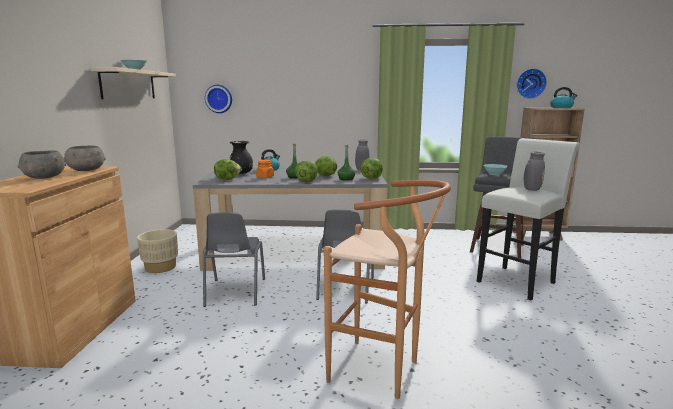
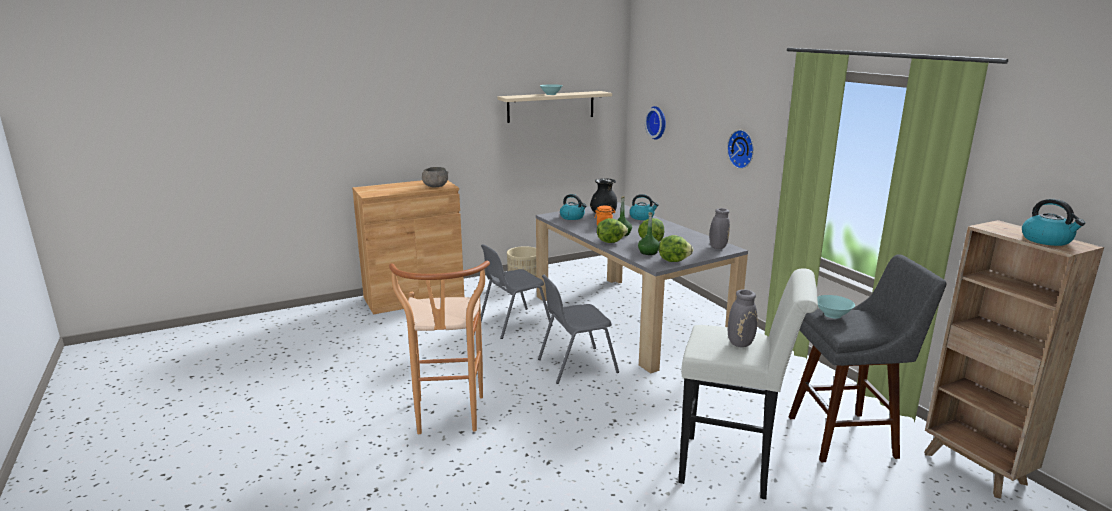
camera: 60 degrees right, 5 degrees up
(44, 177) = (402, 187): grey bowl -> none
(227, 179) = (572, 217): lettuce -> kettle
(530, 83) = (1028, 177): wall clock -> wall clock (742, 149)

